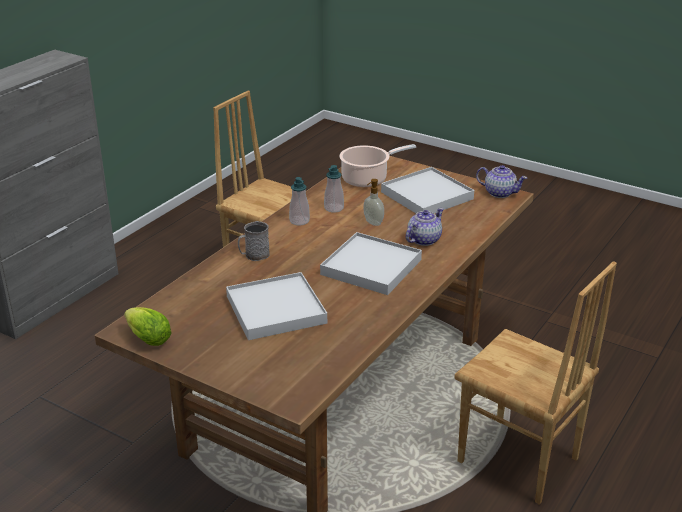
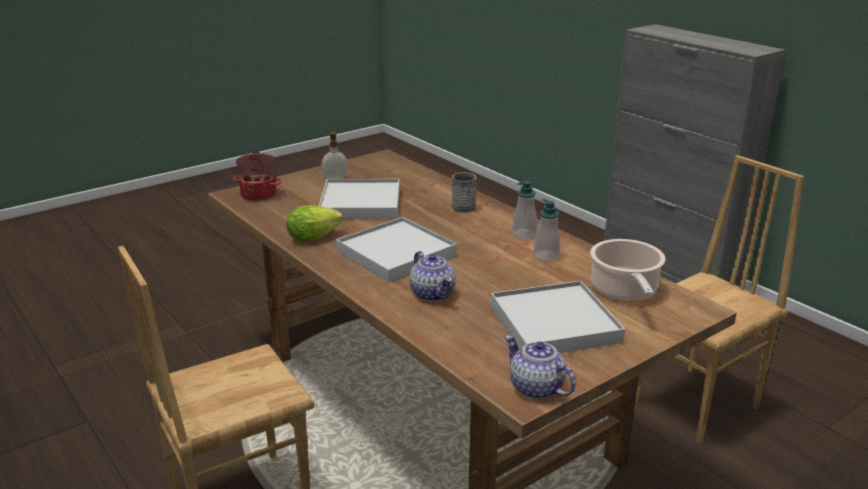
camera: 110 degrees right, 5 degrees down
(146, 338) = (366, 161): lettuce -> lettuce (316, 237)
(286, 382) = (259, 194): none -> cooking pot
(372, 223) = (495, 272): soap dispenser -> soap dispenser (335, 179)
(499, 193) = (536, 388): teapot -> teapot turned 90 degrees clockwise

